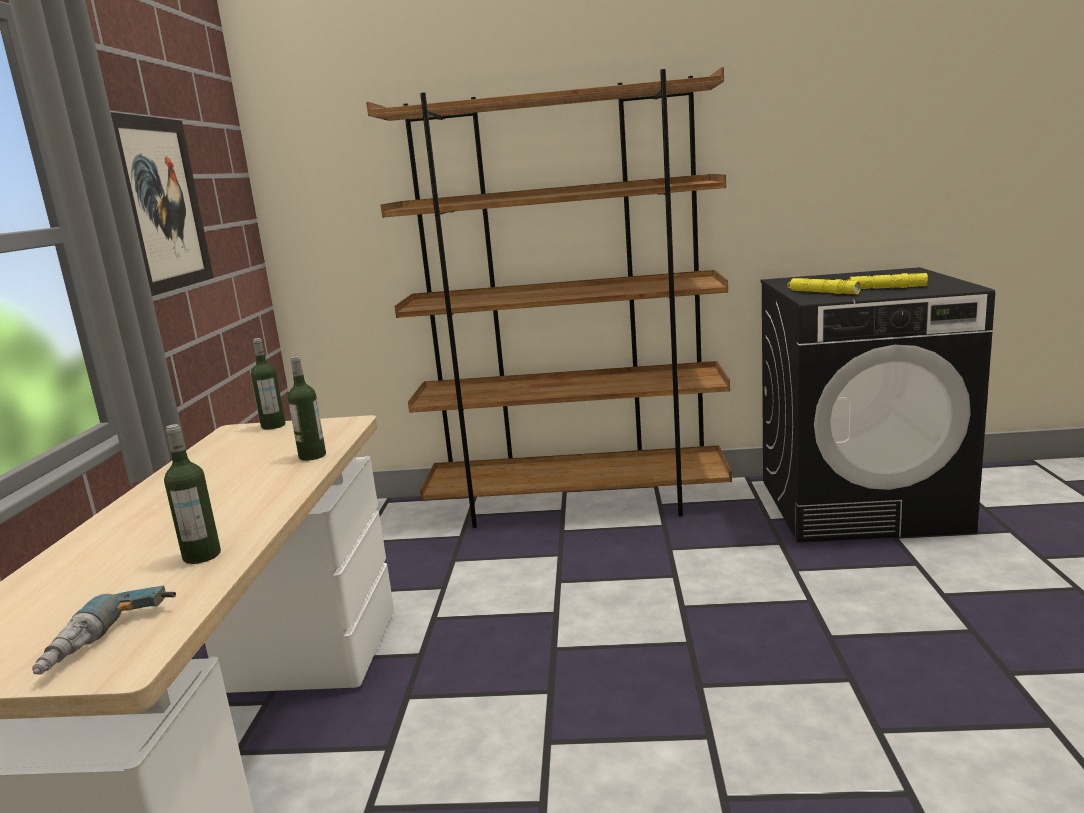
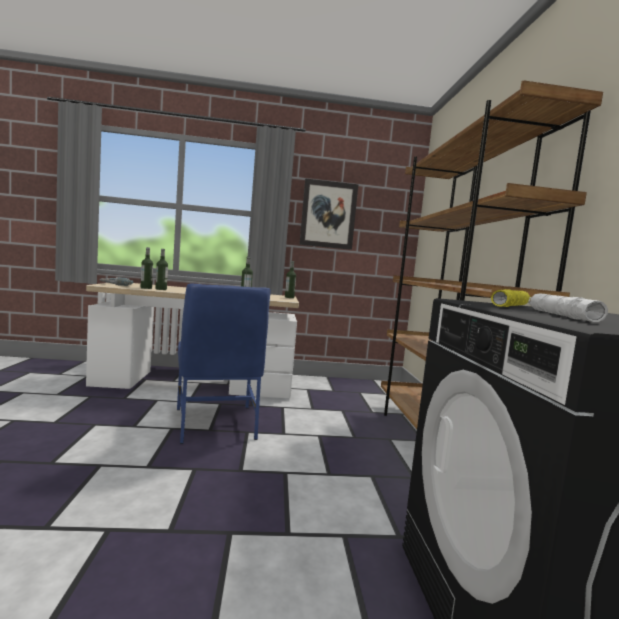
camera: 80 degrees right, 10 degrees down
(177, 580) = (146, 288): none -> bottle
(521, 687) = (216, 424): none -> blue chair
(886, 288) = (561, 315): yellow flashlight -> white flashlight

